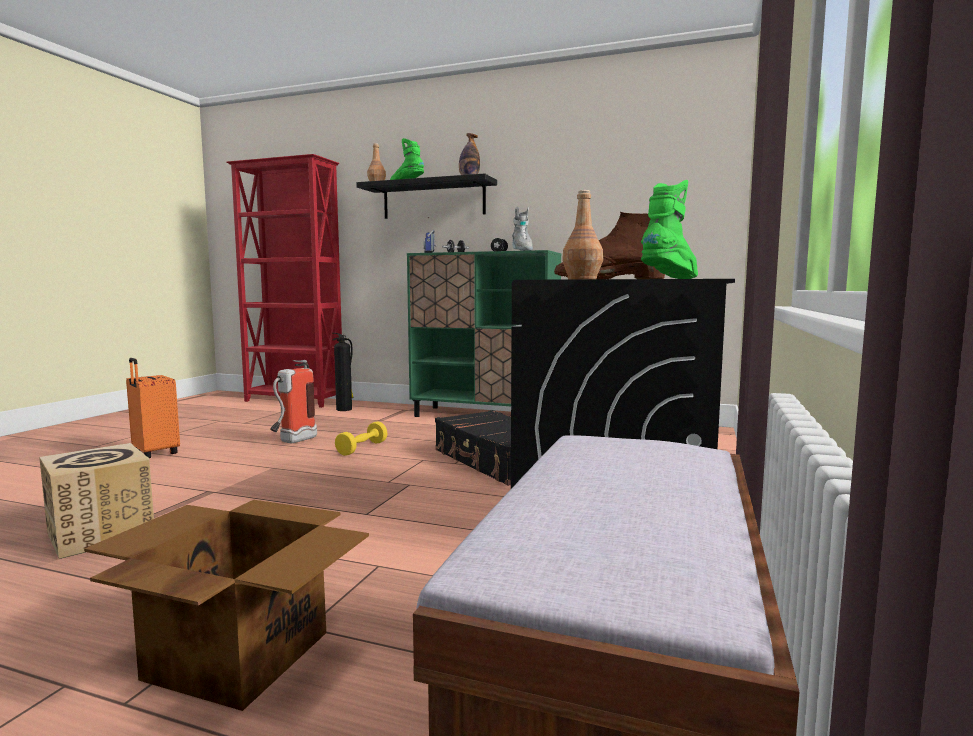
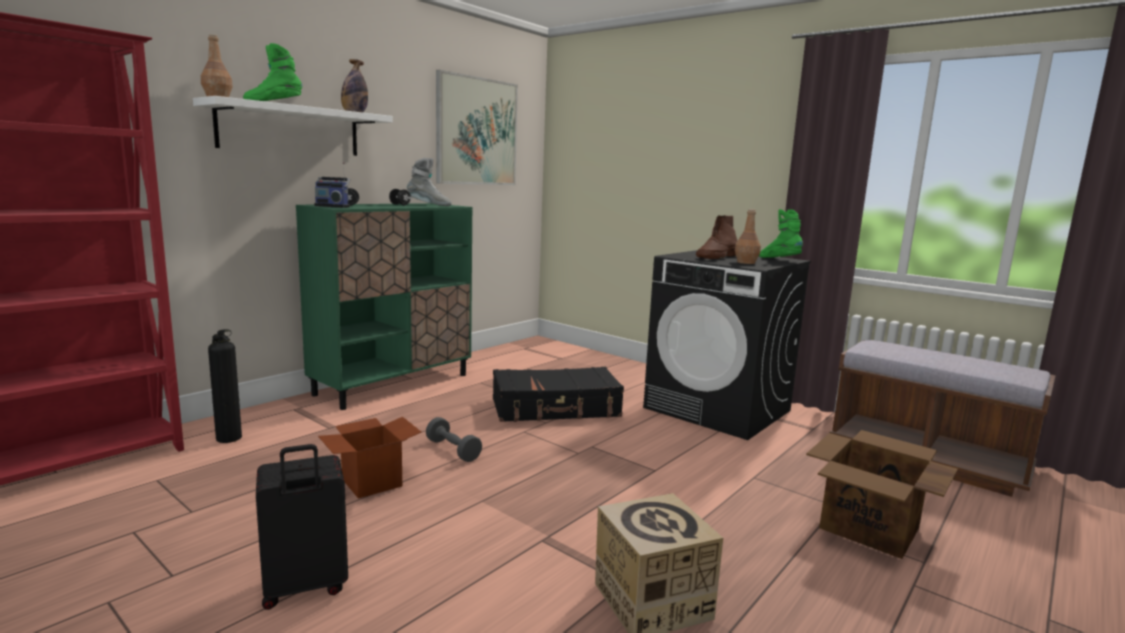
camera: 70 degrees left, 5 degrees up
(154, 453) = (305, 588): orange suitcase -> black suitcase
(293, 441) = (372, 482): fire extinguisher -> cardboard box
(362, 448) = (453, 450): yellow dumbbell -> grey dumbbell
(433, 200) = (290, 130): black shelf -> white shelf
(626, 175) = (476, 132): none -> picture

